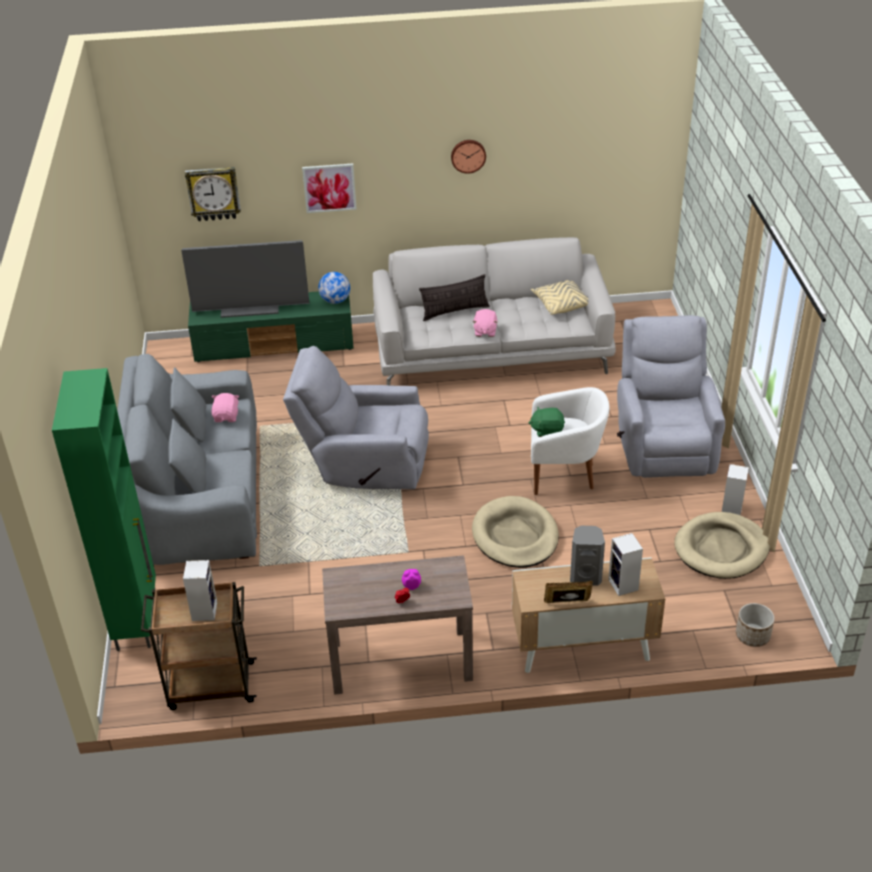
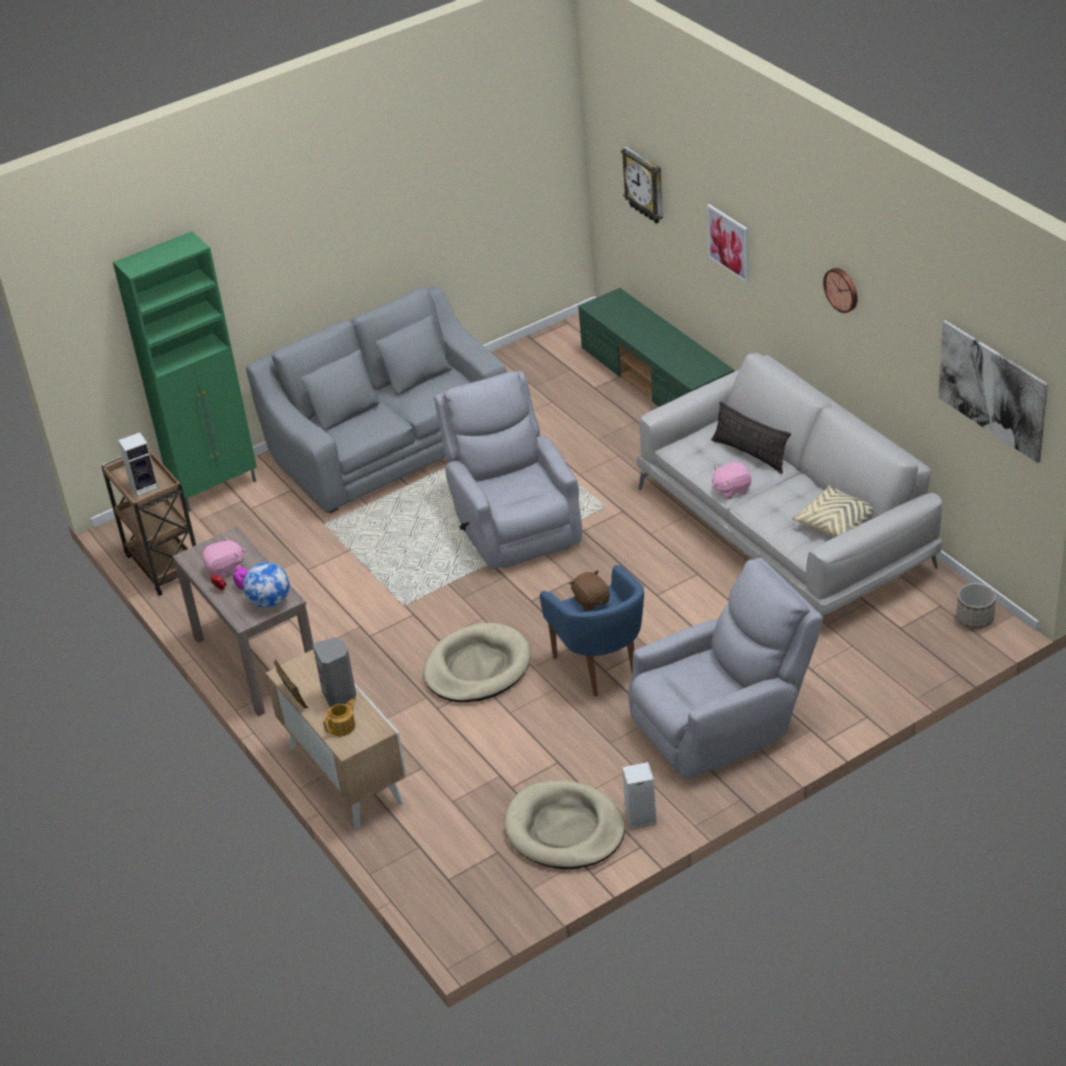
camera: 65 degrees right, 0 degrees up
(226, 417) = (441, 390): pink plush toy -> pink plush toy (226, 568)
(250, 307) = (642, 326): television -> none
(335, 301) = (703, 371): globe -> globe (270, 602)
(547, 430) = (591, 601): green plush toy -> brown plush toy
(564, 476) = (601, 667): white armchair -> blue armchair
(624, 585) = (343, 726): speaker -> teapot
(627, 148) = (992, 390): none -> picture
(753, 635) = (440, 896): planter -> planter (975, 618)

